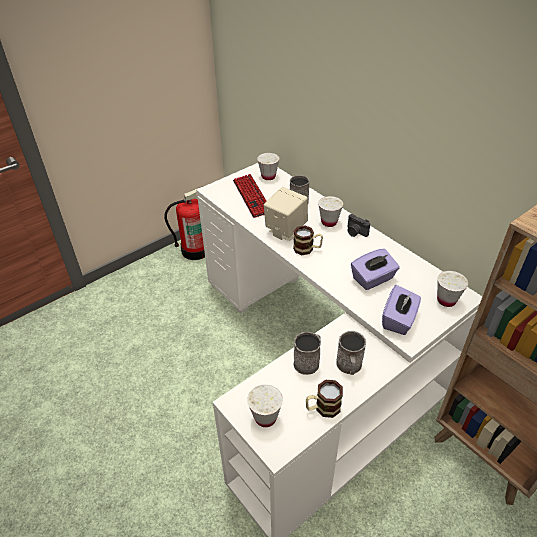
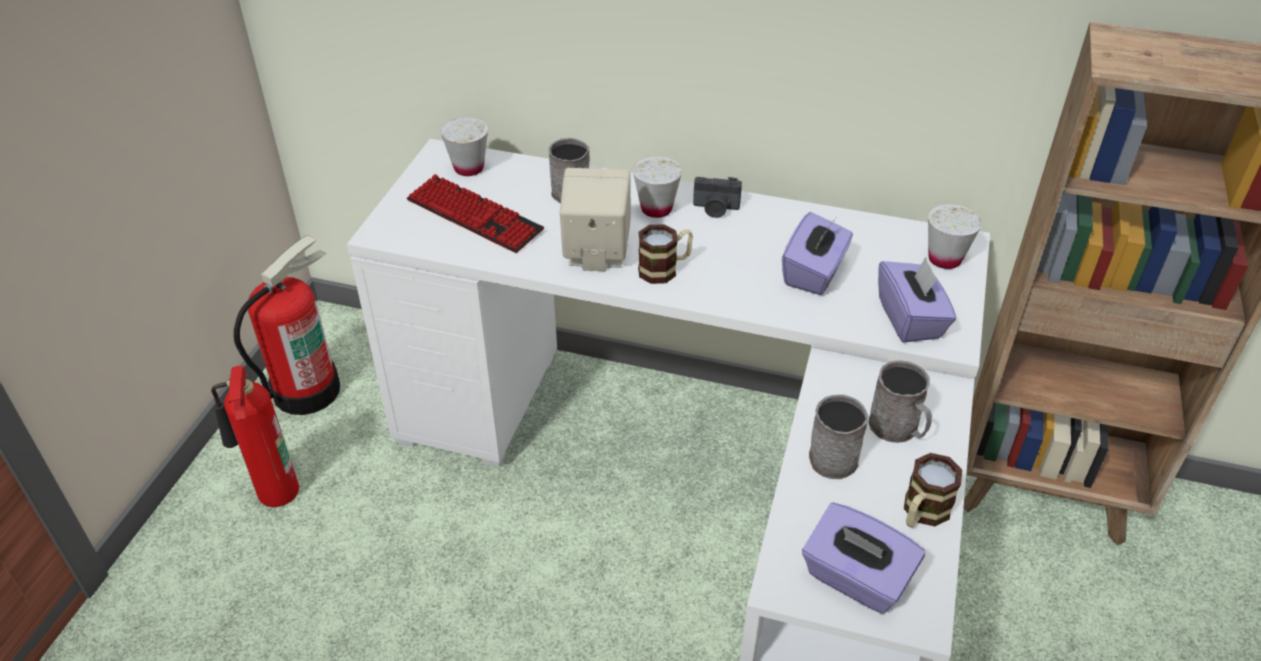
camera: 35 degrees left, 0 degrees up
(155, 284) = (274, 495): none -> fire extinguisher
(265, 418) = (855, 579): white cup -> purple tissue box

